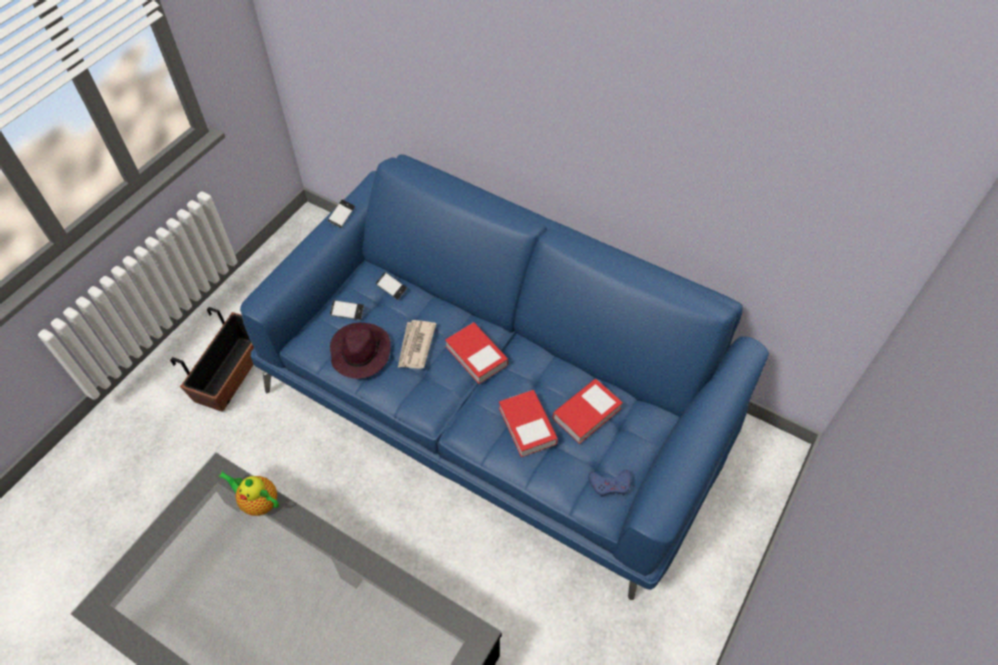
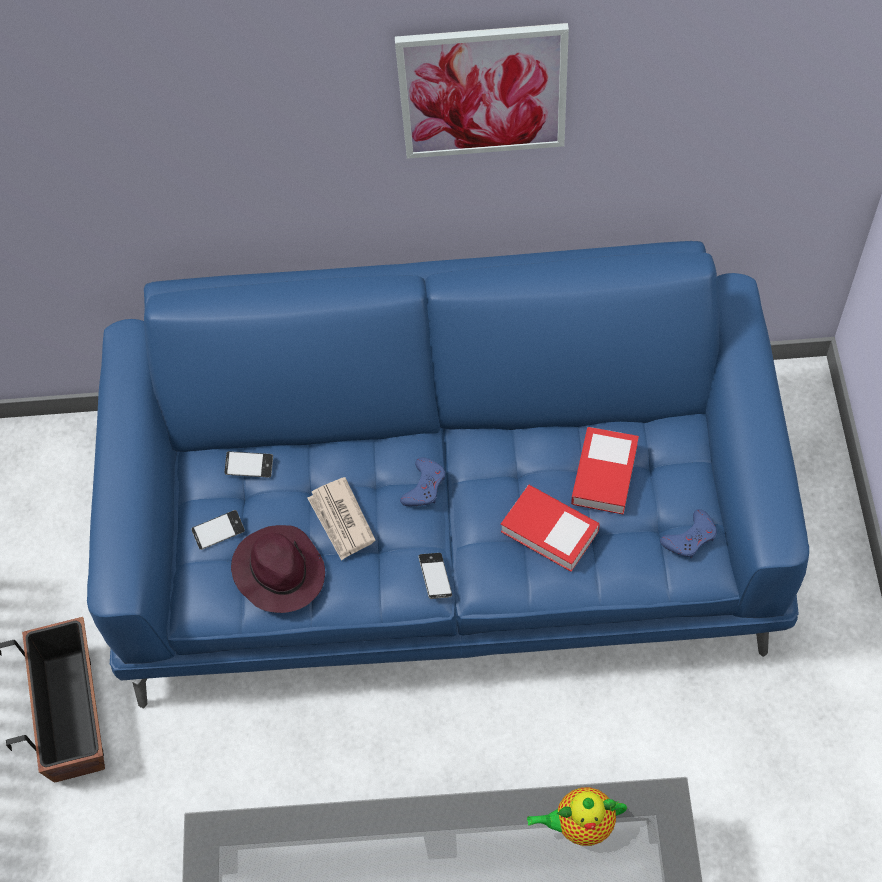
camera: 30 degrees left, 5 degrees up
(258, 501) = (293, 832): teapot -> teapot (580, 824)
(341, 215) = (122, 411): phone -> phone (435, 577)
(476, 356) = (424, 486): book -> blue game controller
(624, 111) = (483, 90): none -> picture

